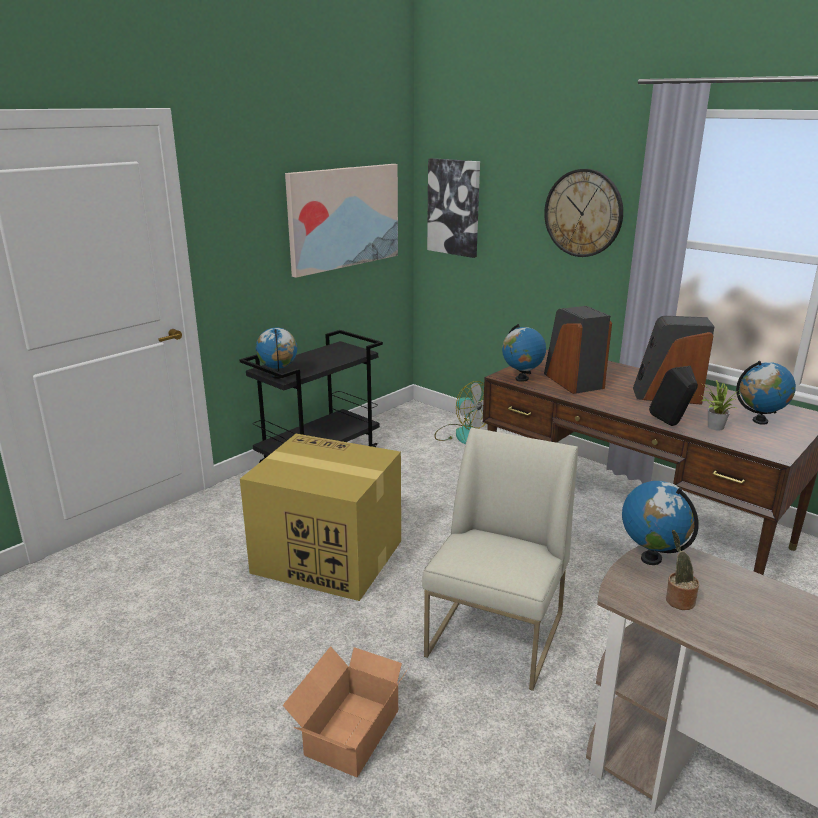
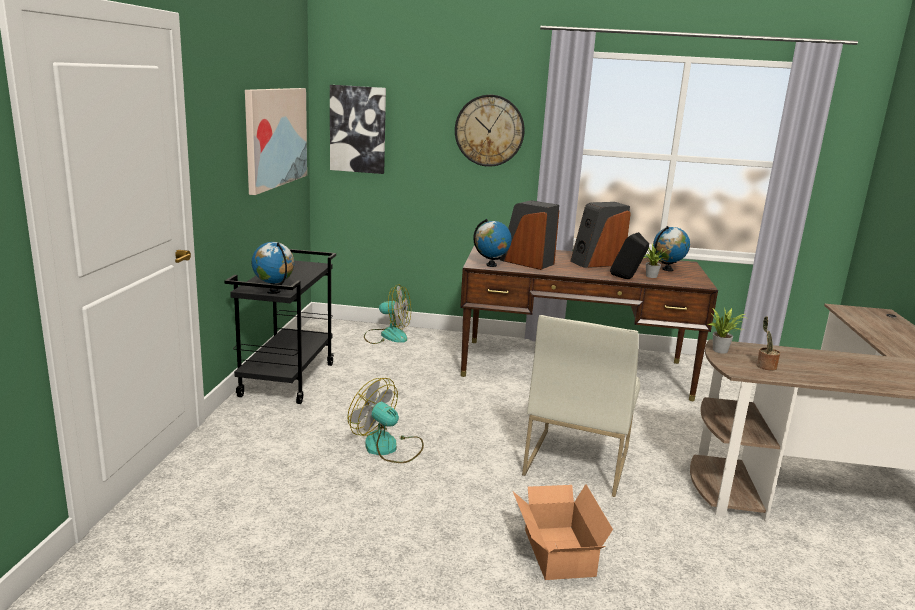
camera: 35 degrees left, 5 degrees down
(326, 556) = (388, 448): cardboard box -> fan
(496, 635) = (576, 461): white chair -> white chair turned 150 degrees counterclockwise
(651, 558) = (722, 350): globe -> potted plant

